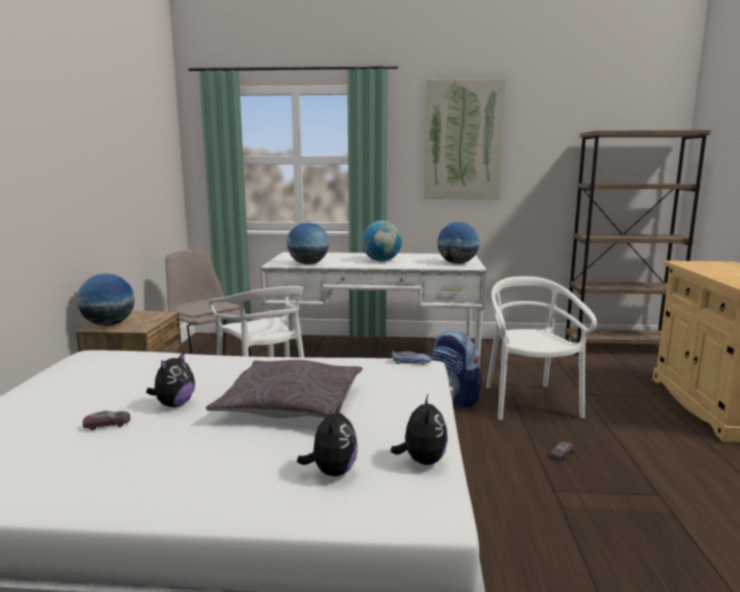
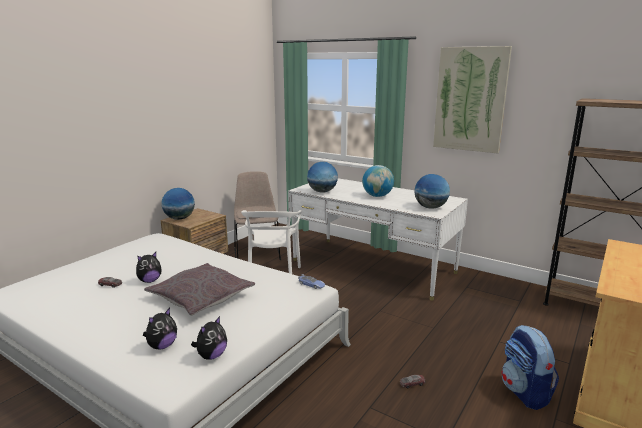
camera: 30 degrees right, 5 degrees up
(454, 399) = (387, 316): backpack -> backpack (525, 392)
(529, 403) = (441, 335): white chair -> none

